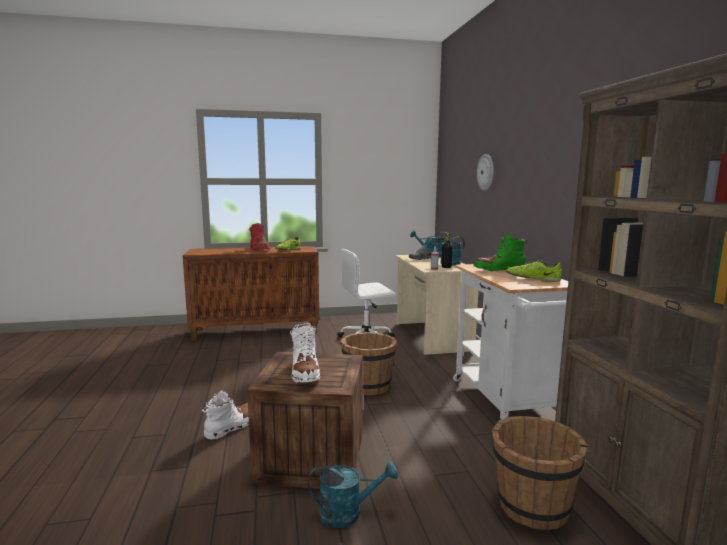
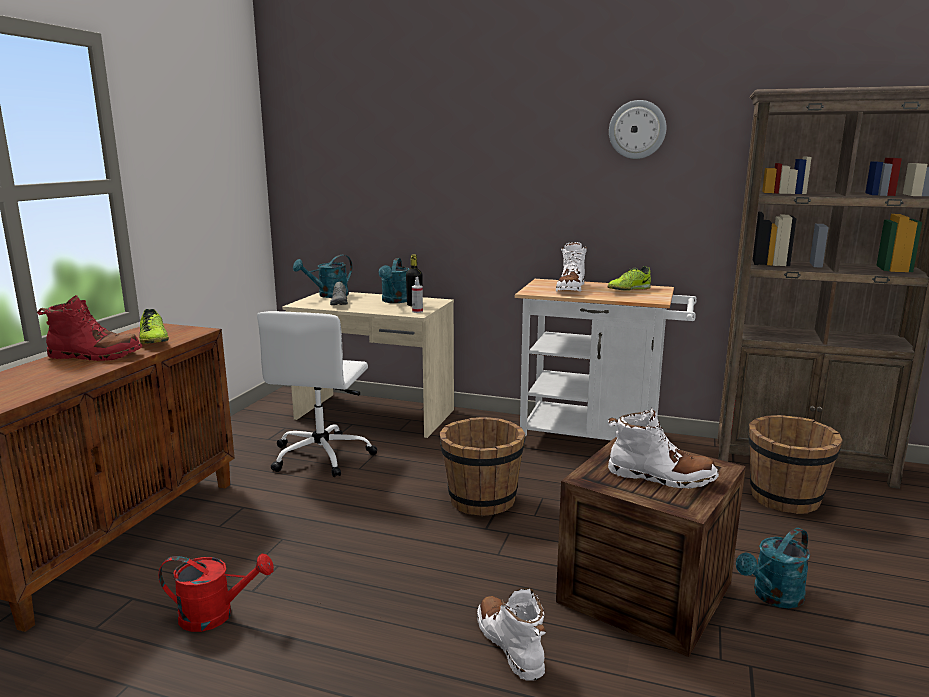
camera: 60 degrees left, 5 degrees up
(218, 362) = (216, 615): none -> red watering can
(348, 513) = (773, 597): turquoise watering can -> turquoise watering can turned 150 degrees counterclockwise
(486, 172) = (441, 161): wall clock -> wall clock (637, 129)
(499, 270) = (570, 289): green boot -> white boot

